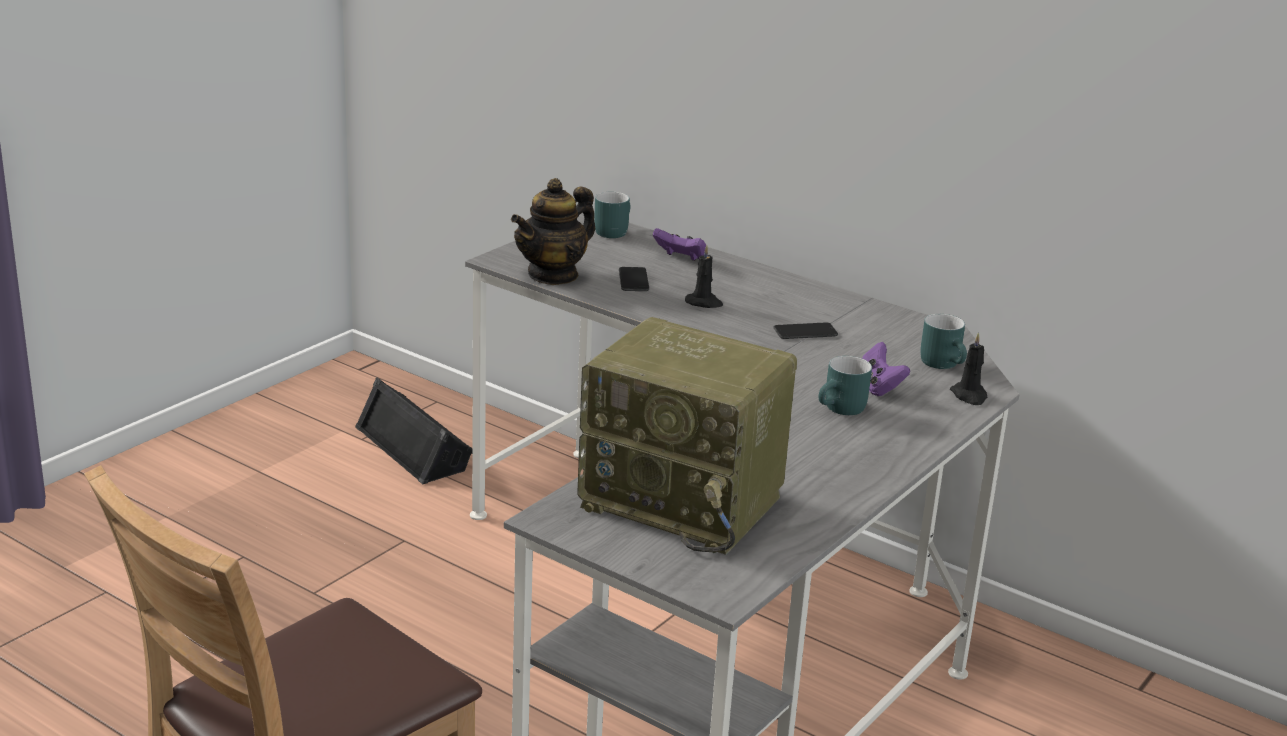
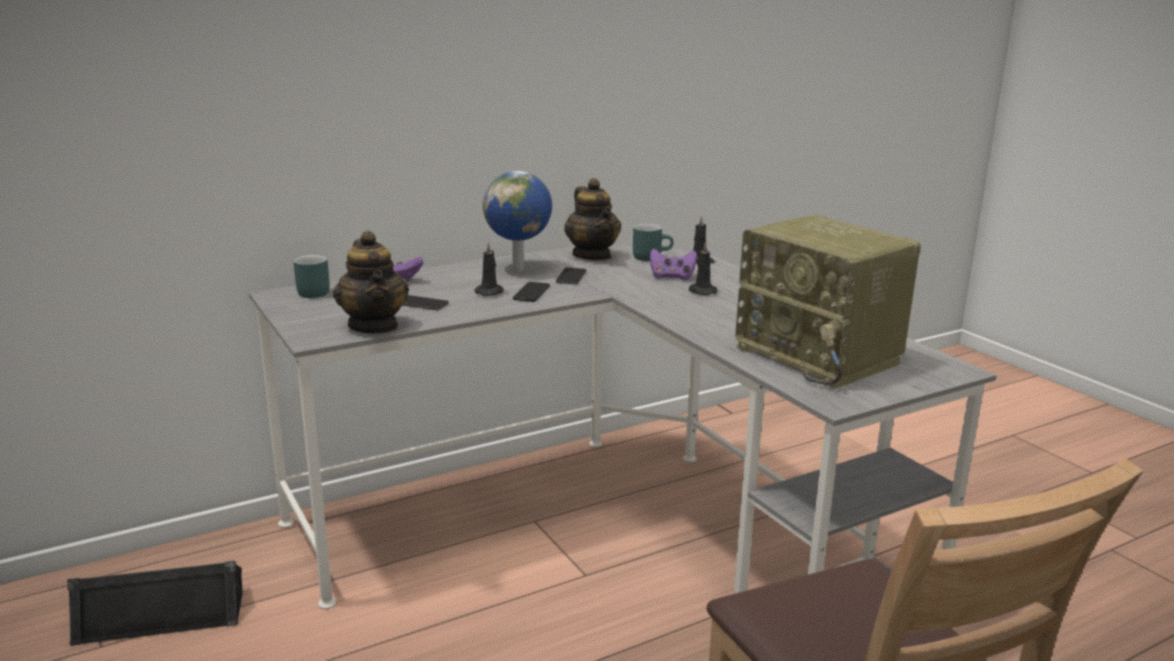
camera: 65 degrees left, 5 degrees down
(686, 502) = (821, 356): radio -> radio turned 90 degrees clockwise
(726, 322) = (531, 292): none -> phone
(796, 303) = (519, 270): none -> globe
(842, 410) = (701, 291): turquoise mug -> black candle
(902, 331) = (592, 256): none -> teapot

